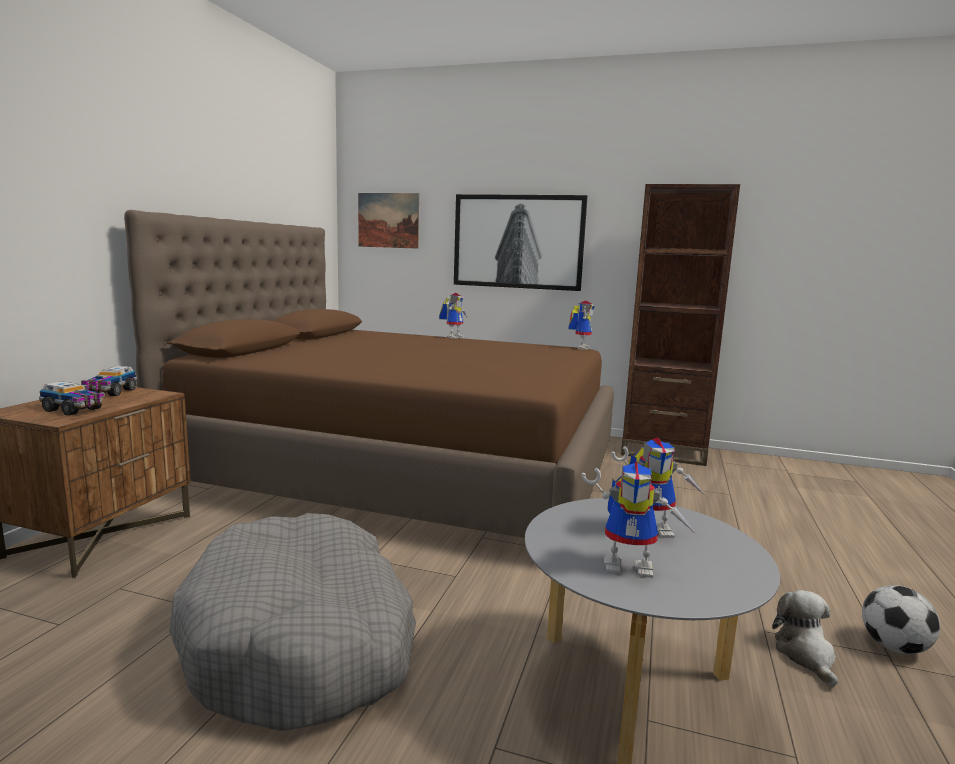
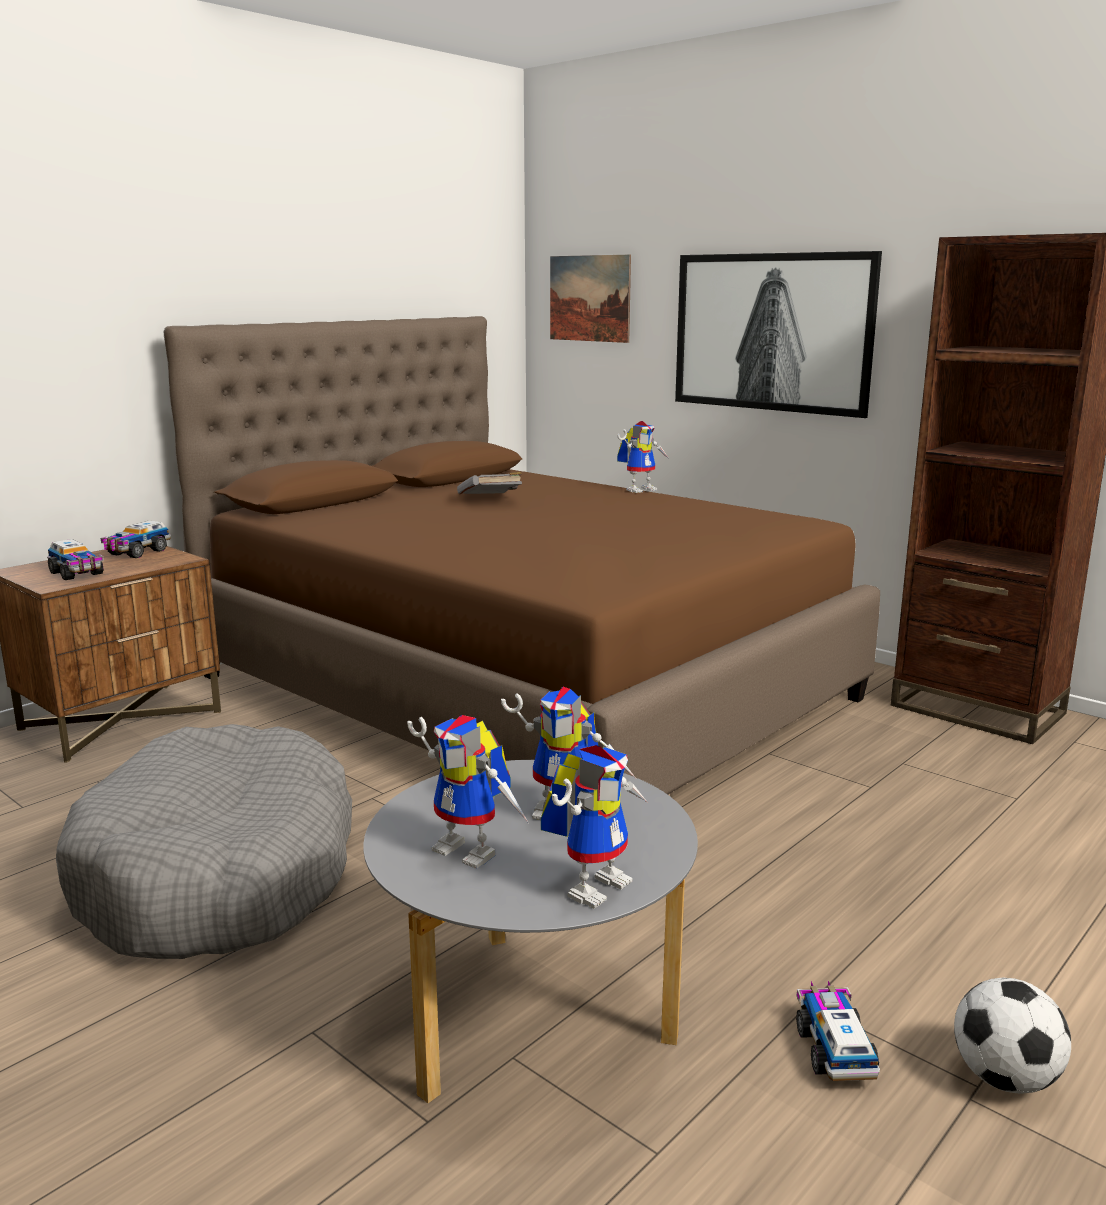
camera: 25 degrees right, 5 degrees up
(370, 344) = (491, 500): none -> grey book
(580, 347) = (815, 520): toy robot -> toy robot (594, 883)
(806, 655) = (834, 1049): plush toy -> toy truck

